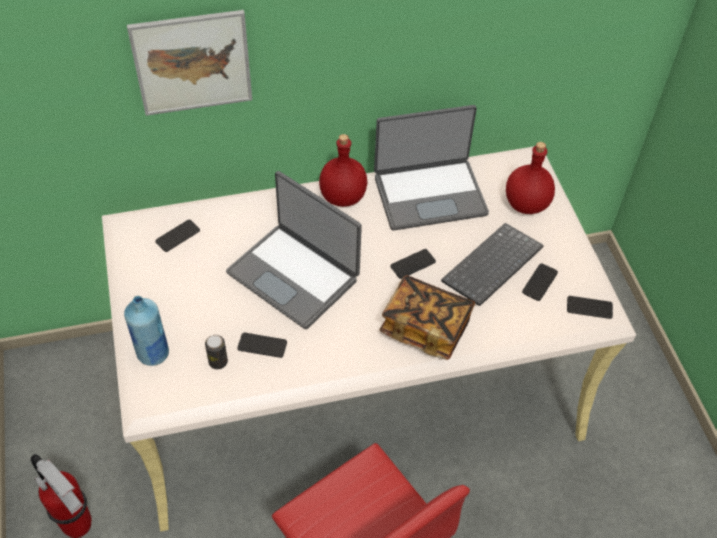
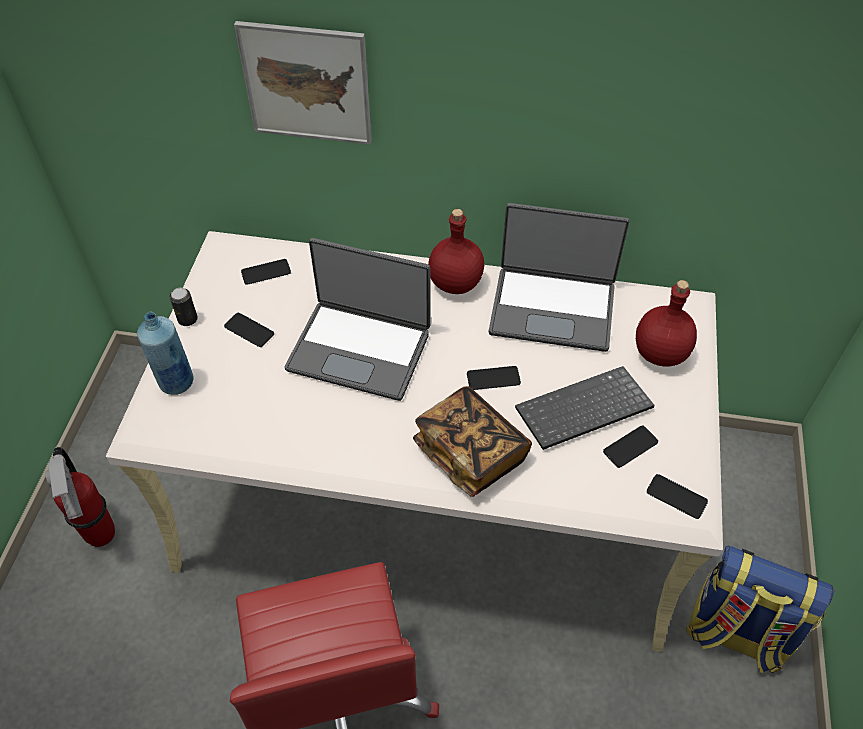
camera: 25 degrees right, 0 degrees up
(218, 362) = (233, 413): can -> can (188, 319)
(262, 345) = (286, 411): phone -> phone (249, 330)
(294, 275) = (360, 349): laptop -> laptop turned 45 degrees counterclockwise
(630, 405) = (735, 633): none -> backpack

